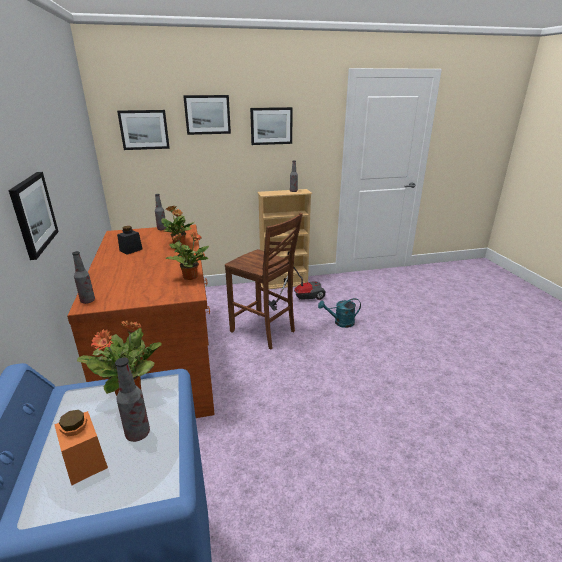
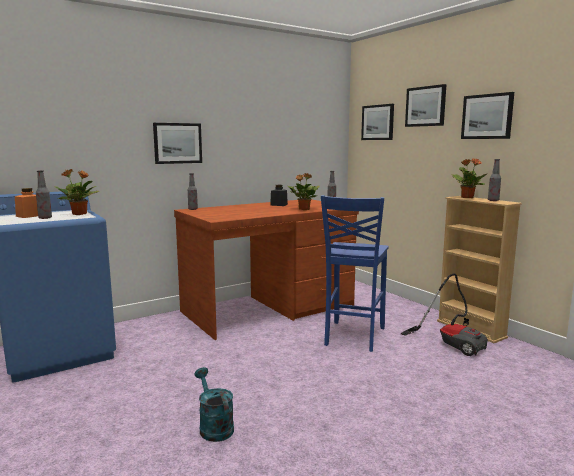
camera: 70 degrees right, 15 degrees down
(190, 277) = (245, 216): potted plant -> potted plant (467, 197)
(264, 332) = (353, 337): brown chair -> blue chair
(340, 323) = (427, 377): turquoise watering can -> turquoise watering can (214, 426)

